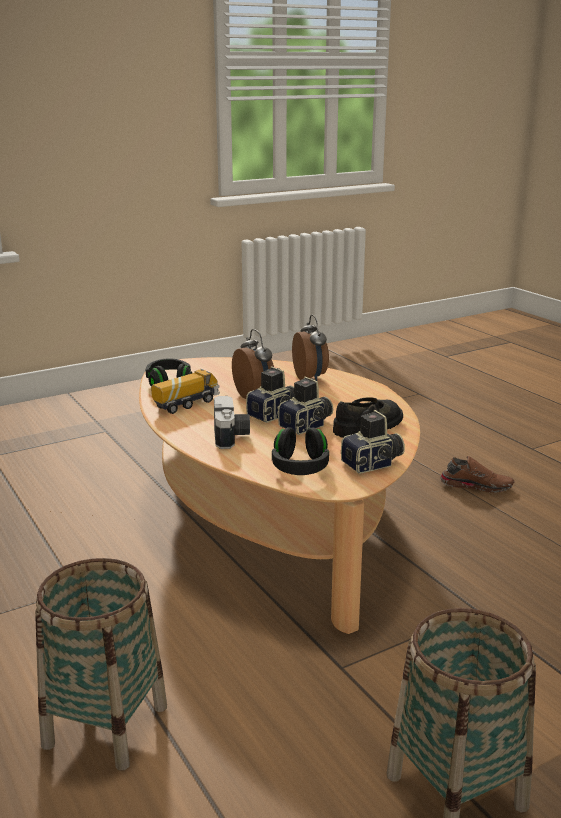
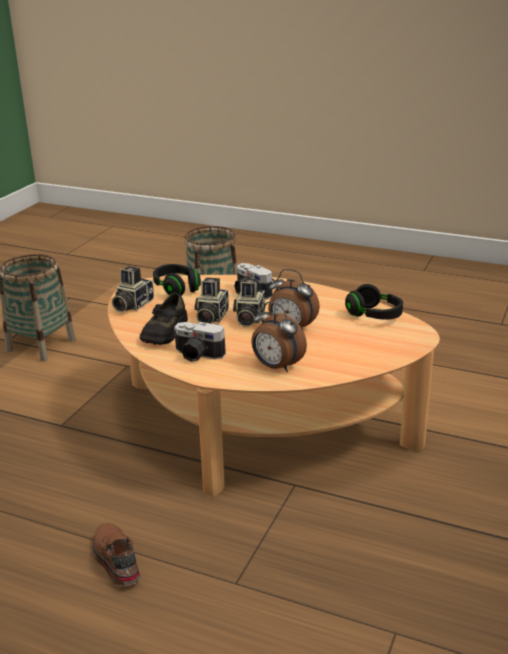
camera: 145 degrees right, 5 degrees up
(186, 404) = (326, 305): toy truck -> none
(361, 401) = (197, 355): none -> camera
(476, 485) = (115, 561): brown shoe -> brown shoe turned 90 degrees clockwise

